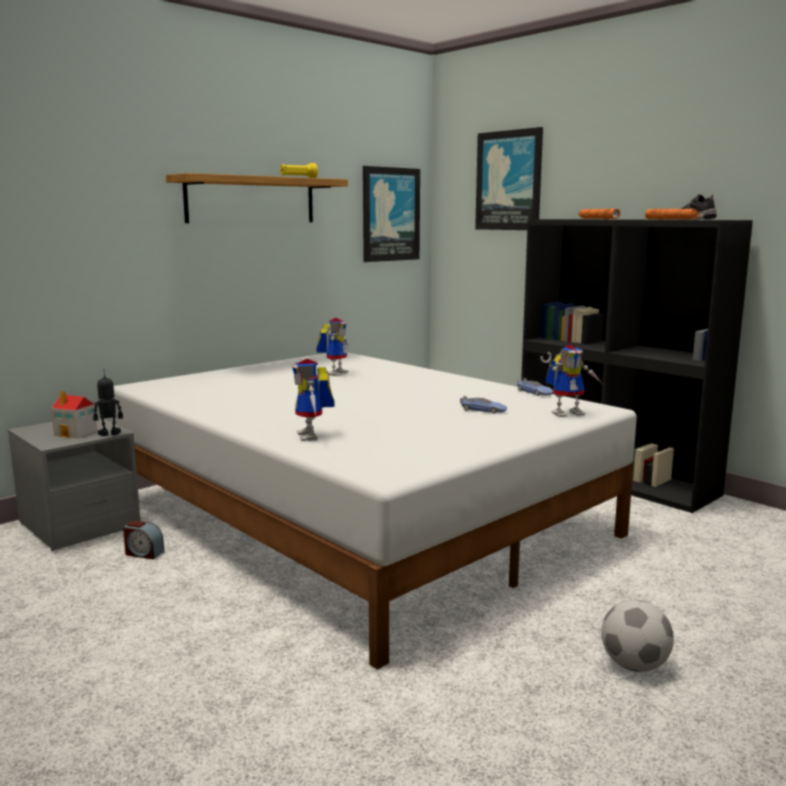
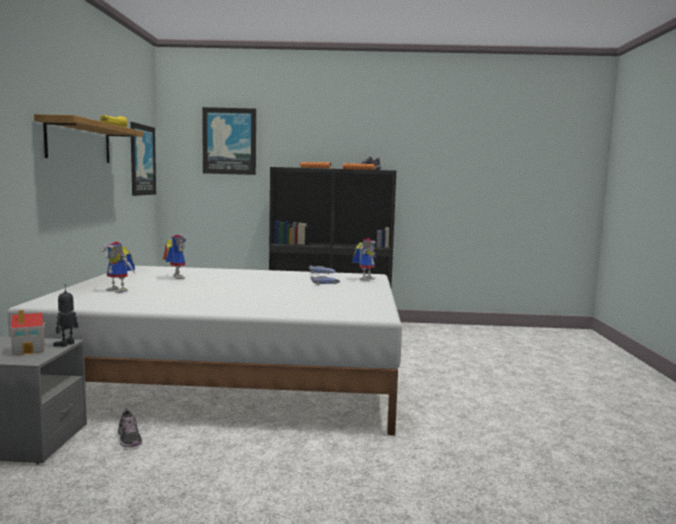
camera: 45 degrees left, 5 degrees down
(143, 553) = (129, 438): alarm clock -> shoe
(313, 436) = (283, 308): toy robot -> toy robot (121, 290)
(634, 665) = (477, 394): football -> none

